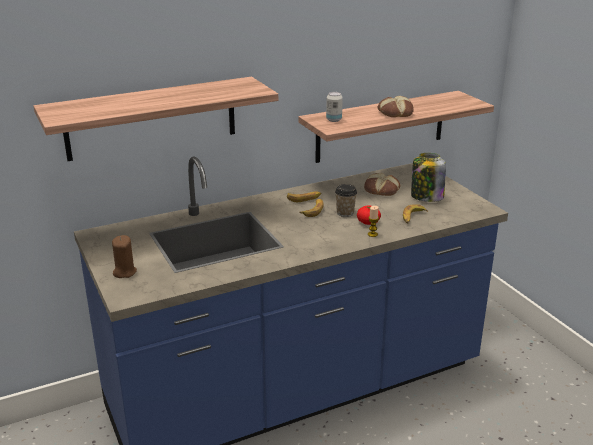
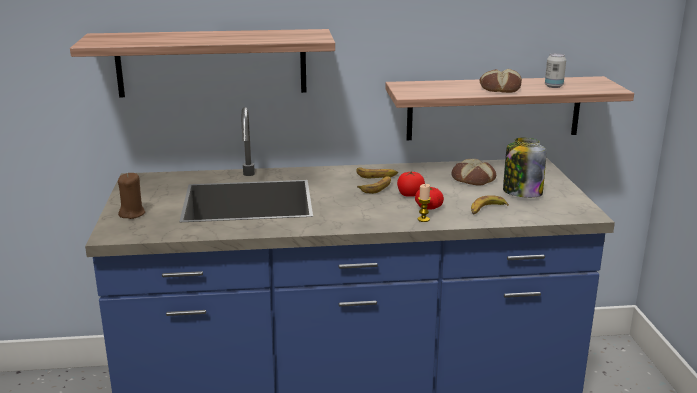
camera: 20 degrees right, 5 degrees down
(334, 120) = (420, 88): can -> can (553, 86)
(345, 213) = (410, 195): cup -> tomato

